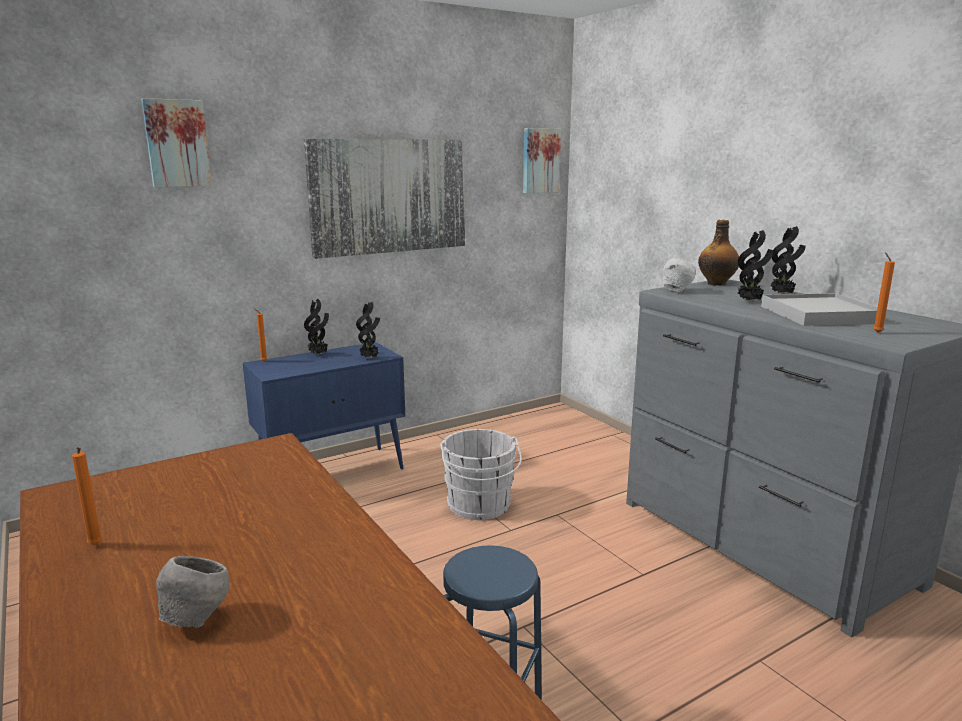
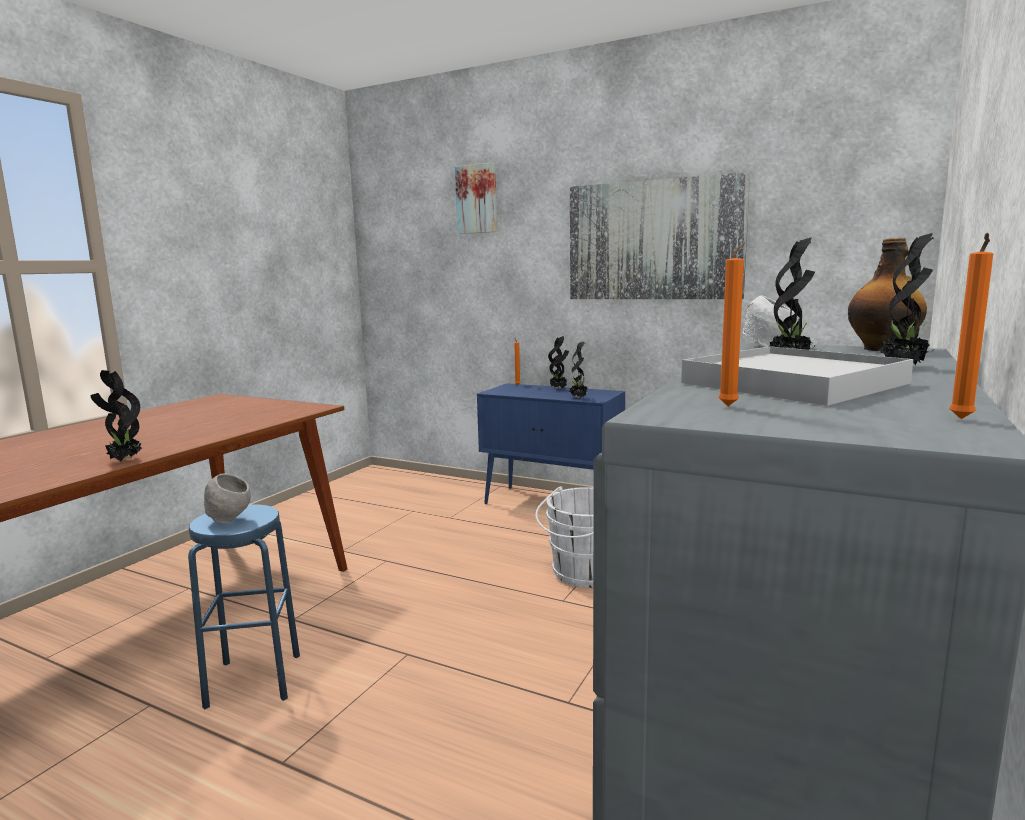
camera: 60 degrees right, 5 degrees down
(95, 546) = (155, 414): orange candle -> orange candle (961, 420)
(196, 620) = (70, 442): grey bowl -> grey bowl (230, 521)
(390, 574) = (124, 460): none -> potted plant
(540, 160) = (881, 190): picture -> none

